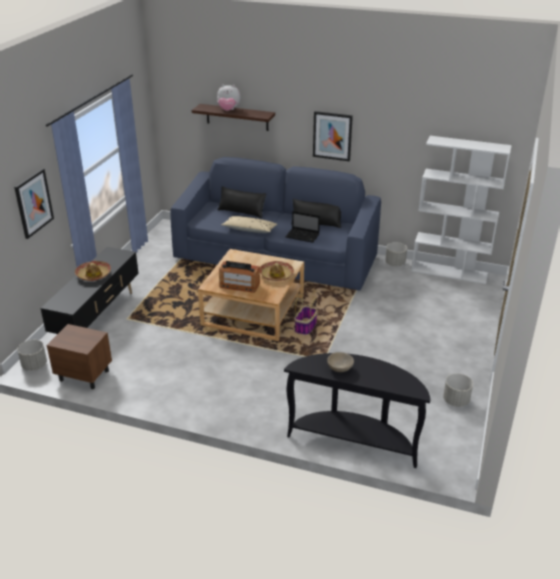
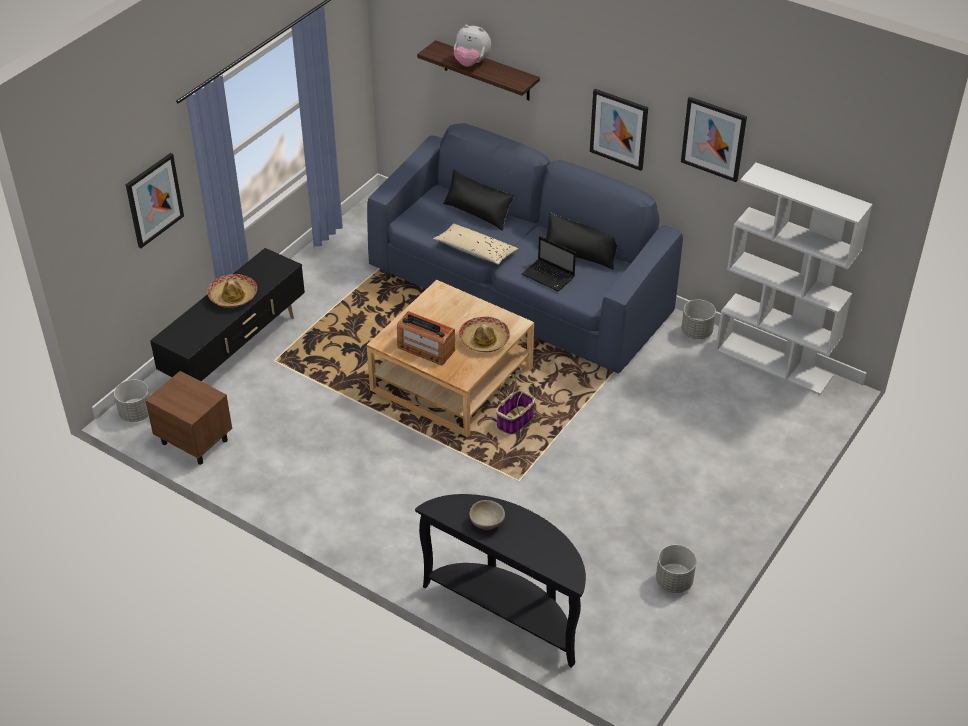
camera: 15 degrees right, 10 degrees up
(399, 126) = (713, 138): none -> picture

